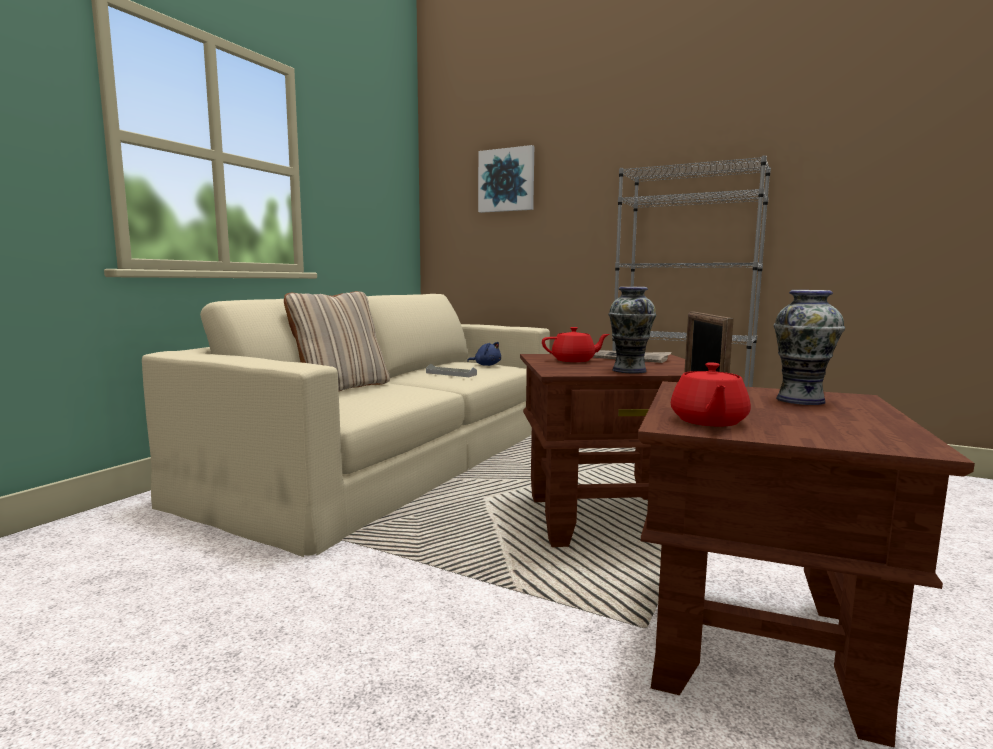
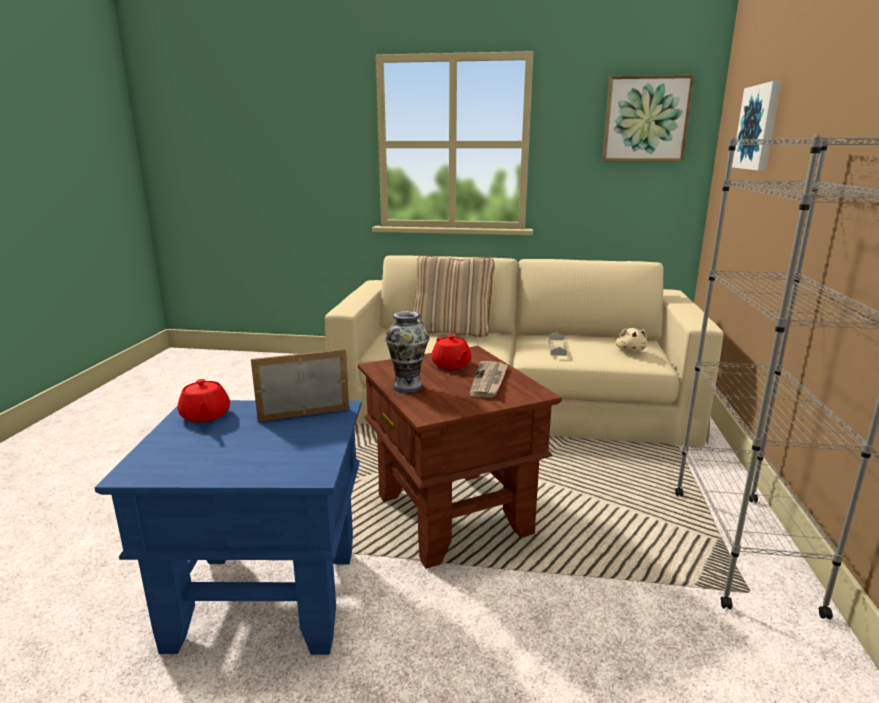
camera: 70 degrees right, 10 degrees up
(381, 168) = (646, 119): none -> picture
(486, 365) = (630, 351): blue plush toy -> beige plush toy
(708, 421) = (205, 416): red teapot -> red teapot turned 105 degrees counterclockwise
(754, 644) = (265, 597): brown side table -> blue side table
(800, 400) = (289, 448): vase -> none

